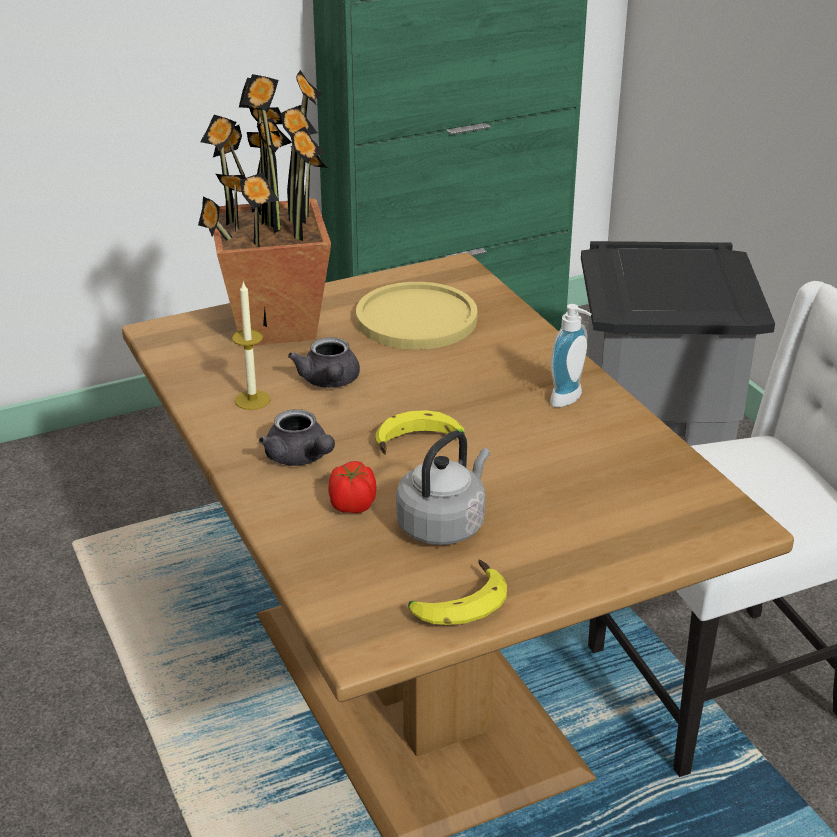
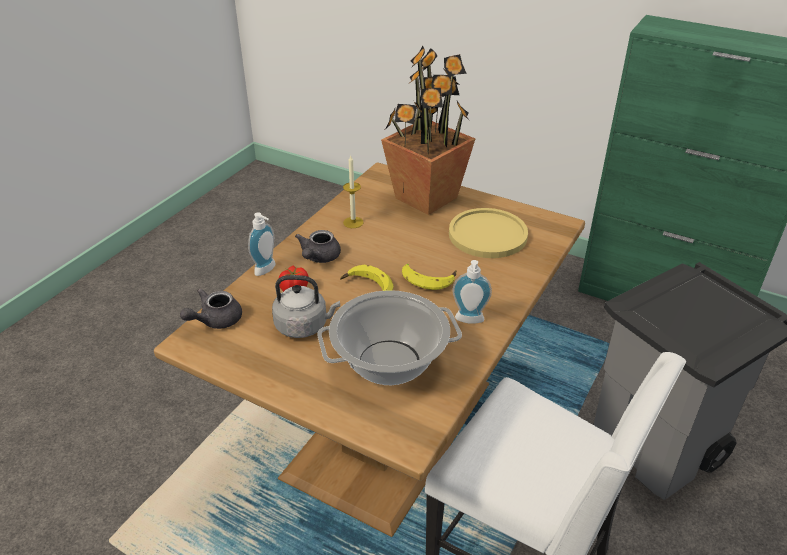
camera: 55 degrees right, 5 degrees up
(272, 512) = (267, 270): none -> soap dispenser
(329, 382) = (394, 236): grey teapot -> grey teapot (215, 320)
(456, 602) = (242, 358): banana -> banana (428, 279)
(589, 485) = (390, 362): none -> cooking pot

